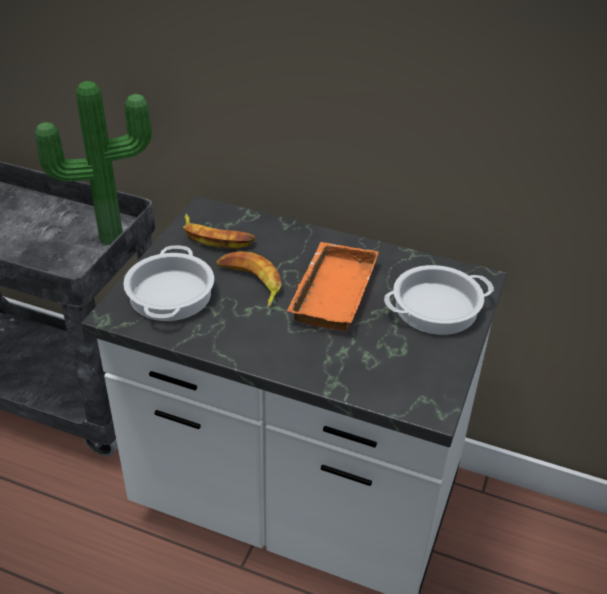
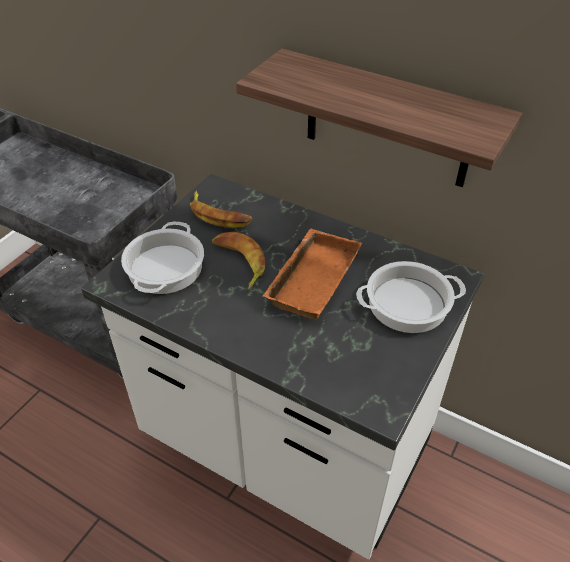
camera: 10 degrees right, 5 degrees up
(110, 236) = (136, 203): potted plant -> none
(396, 121) = (387, 121): none -> shelf

